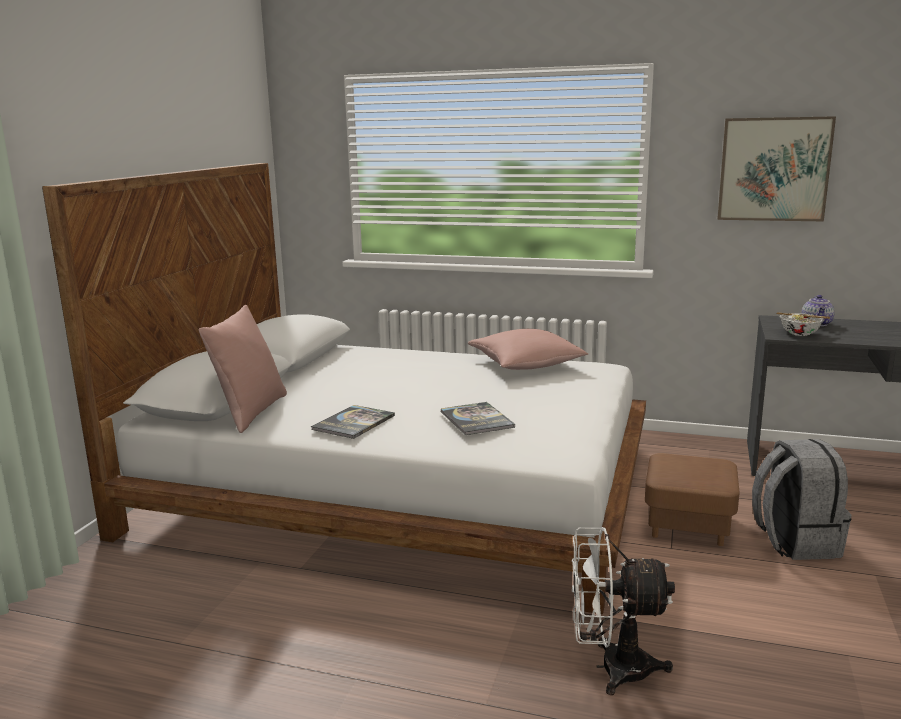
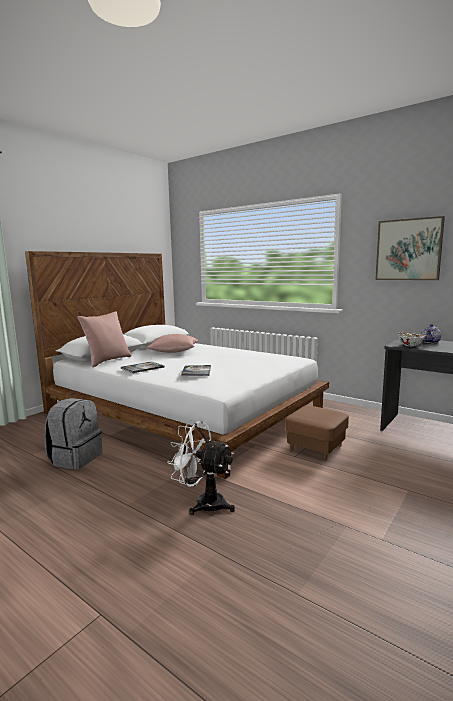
camera: 20 degrees right, 5 degrees down
(526, 365) = (258, 354): pink pillow -> pink pillow (173, 351)
(794, 541) = (372, 465): grey backpack -> grey backpack (75, 458)

